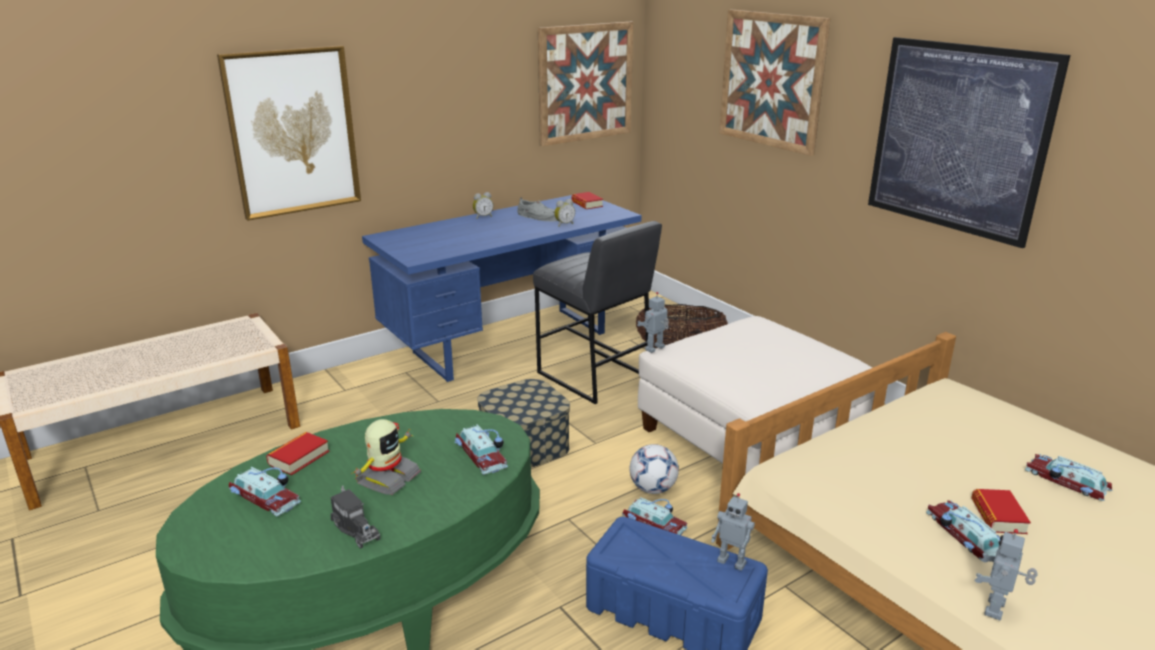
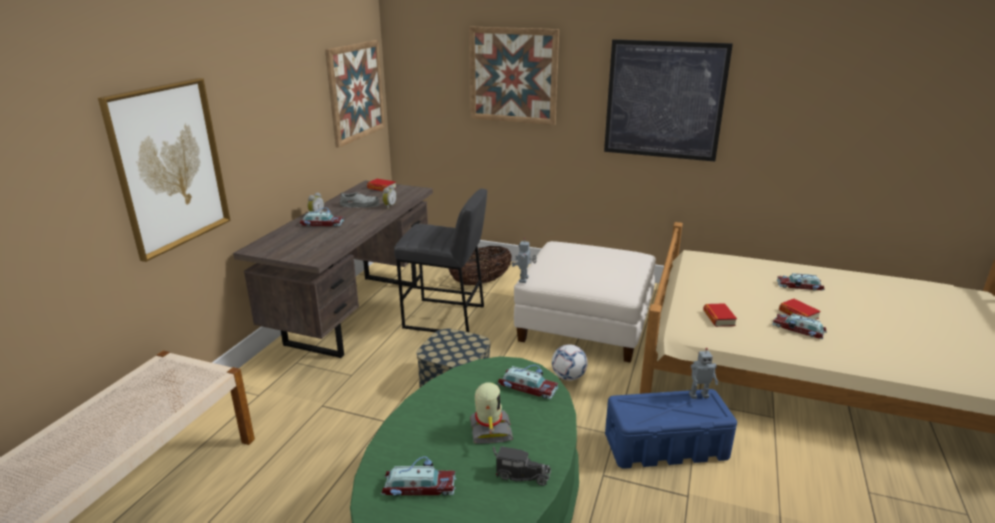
camera: 35 degrees left, 0 degrees up
(299, 458) = (400, 446): book -> book (719, 318)
(511, 342) = (355, 312): blue desk -> brown desk
(654, 522) = (593, 397): toy car -> toy car (322, 223)
(996, 609) = (854, 360): toy robot -> none

